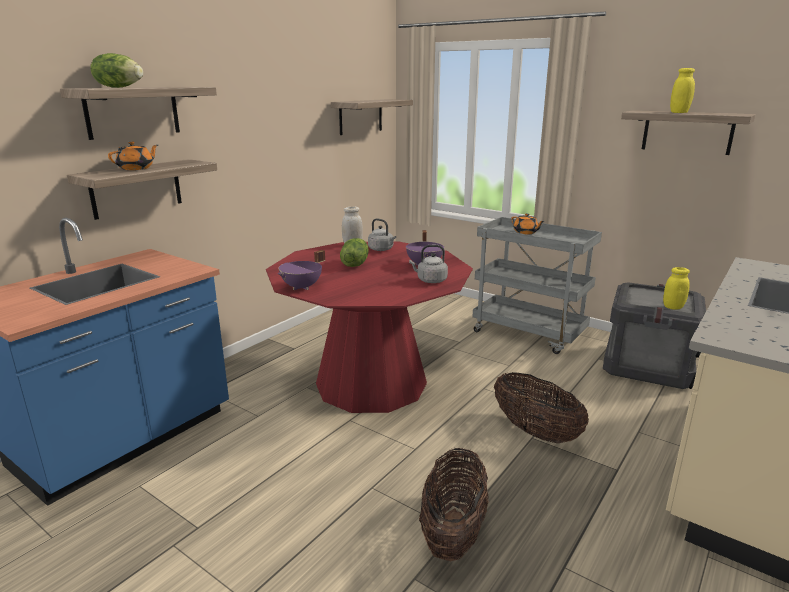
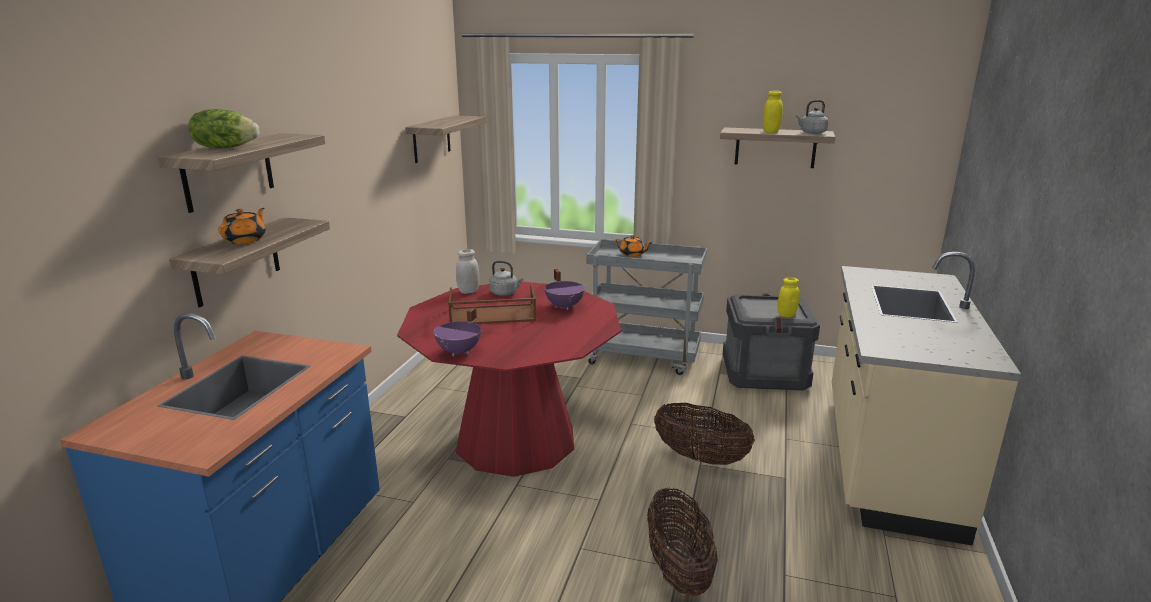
camera: 20 degrees left, 0 degrees up
(355, 264) = (491, 315): lettuce -> brown tray
(430, 280) = (584, 324): grey kettle -> grey kettle (811, 133)

